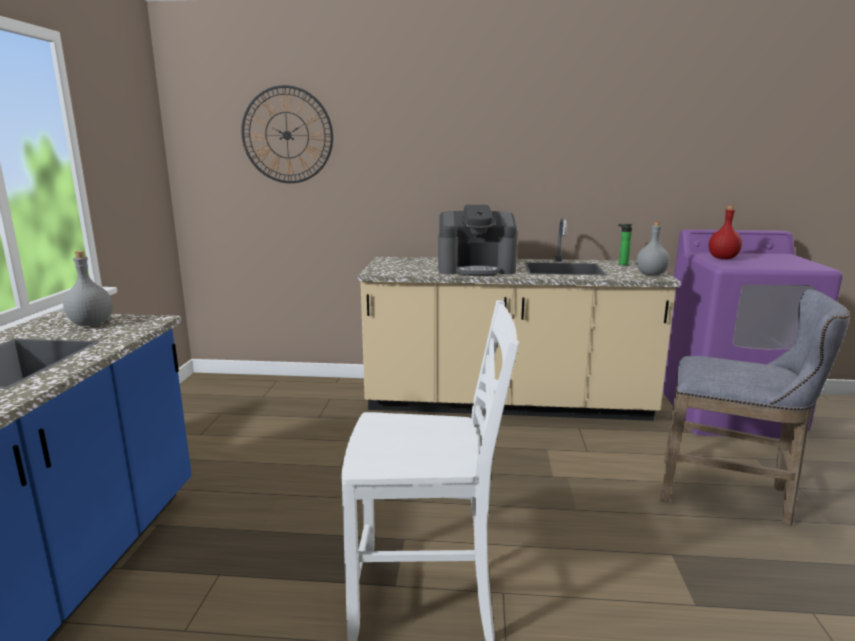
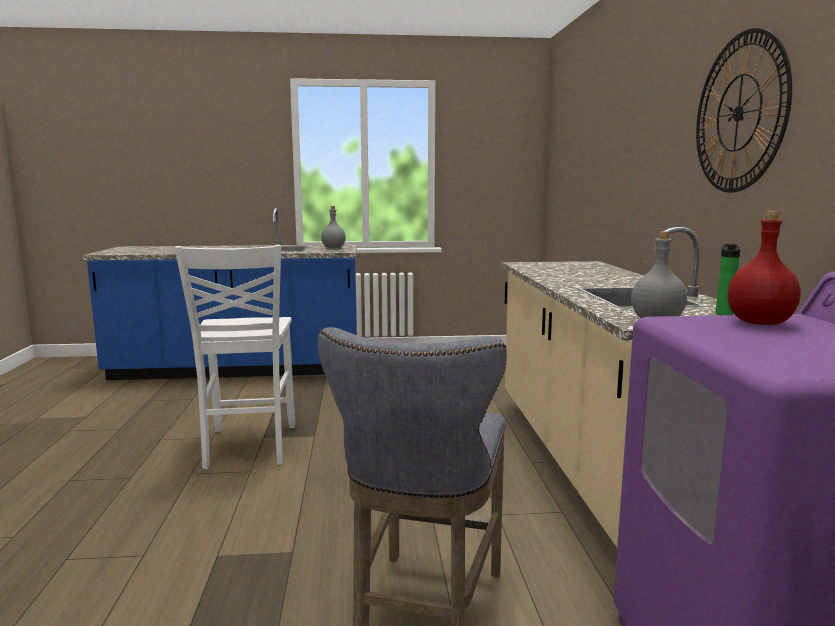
camera: 80 degrees right, 5 degrees down
(287, 135) = (580, 135): wall clock -> wall clock (739, 113)
(476, 269) = (576, 278): coffee machine -> none

